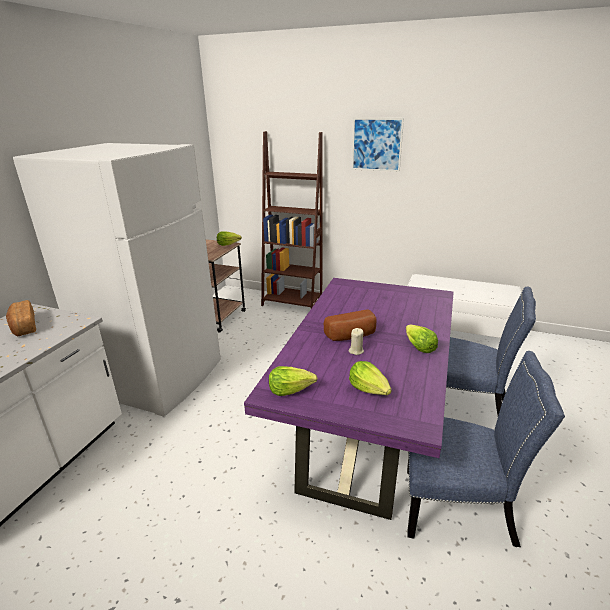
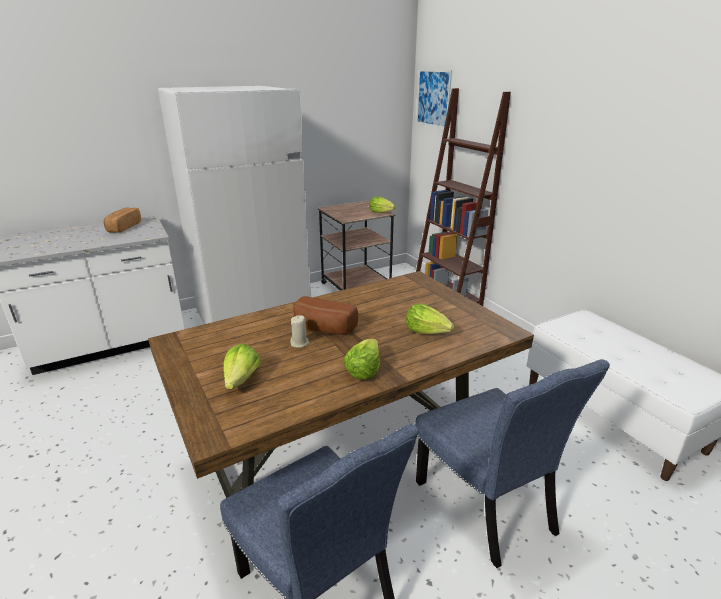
camera: 40 degrees right, 0 degrees up
(290, 389) = (190, 346): lettuce -> lettuce (427, 331)
(365, 430) = (343, 453): purple dining table -> brown dining table
(376, 144) = (570, 113): picture -> picture (433, 98)

